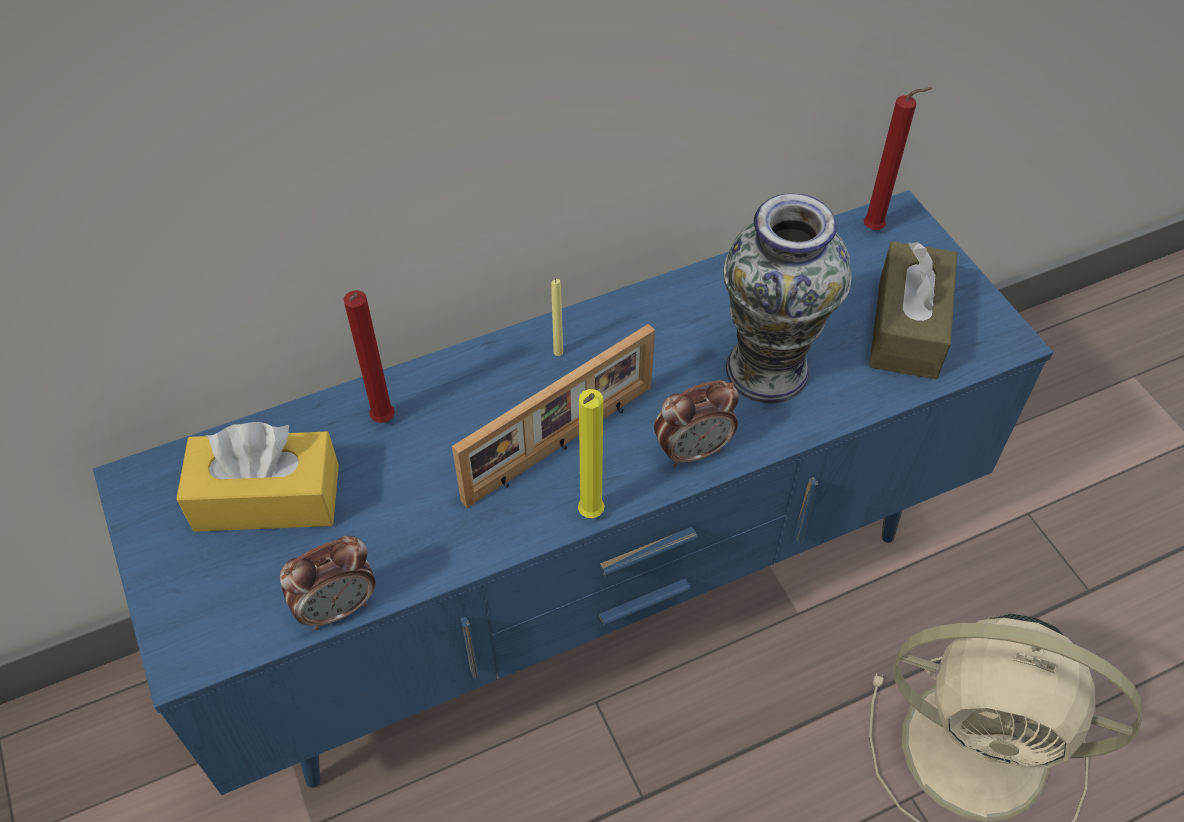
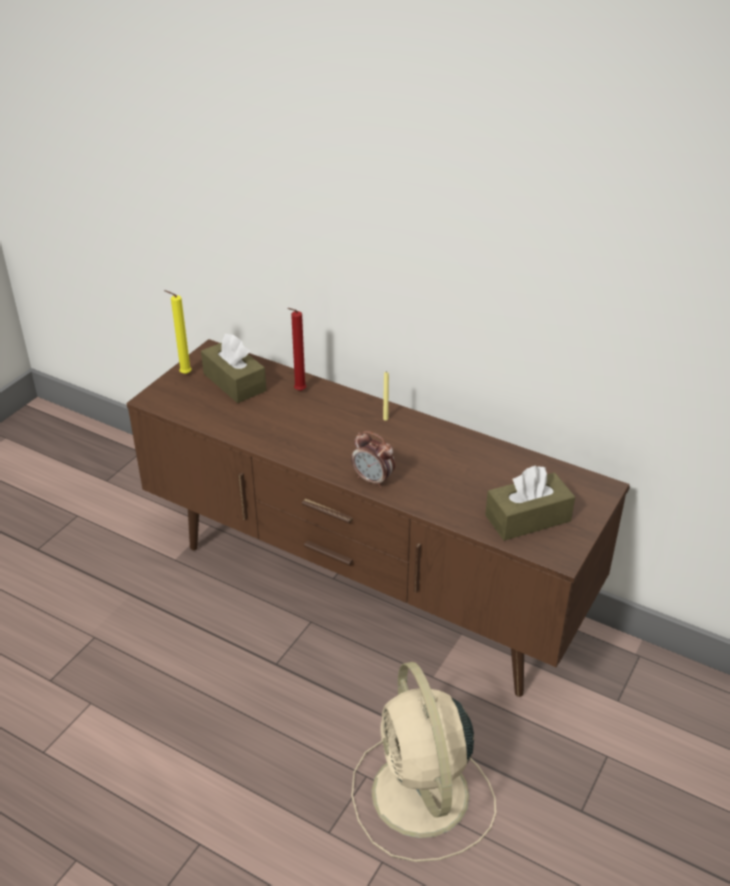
camera: 55 degrees right, 15 degrees down
(267, 498) = (234, 382): yellow tissue box -> brown tissue box
(338, 607) = (203, 422): alarm clock -> none
(561, 445) = (336, 442): picture frame -> none
(589, 516) = (307, 465): yellow candle -> yellow candle (183, 374)
(591, 598) = (365, 591): blue tv stand -> brown tv stand
(766, 369) = (445, 482): vase -> none
(876, 229) = (583, 483): red candle -> none

